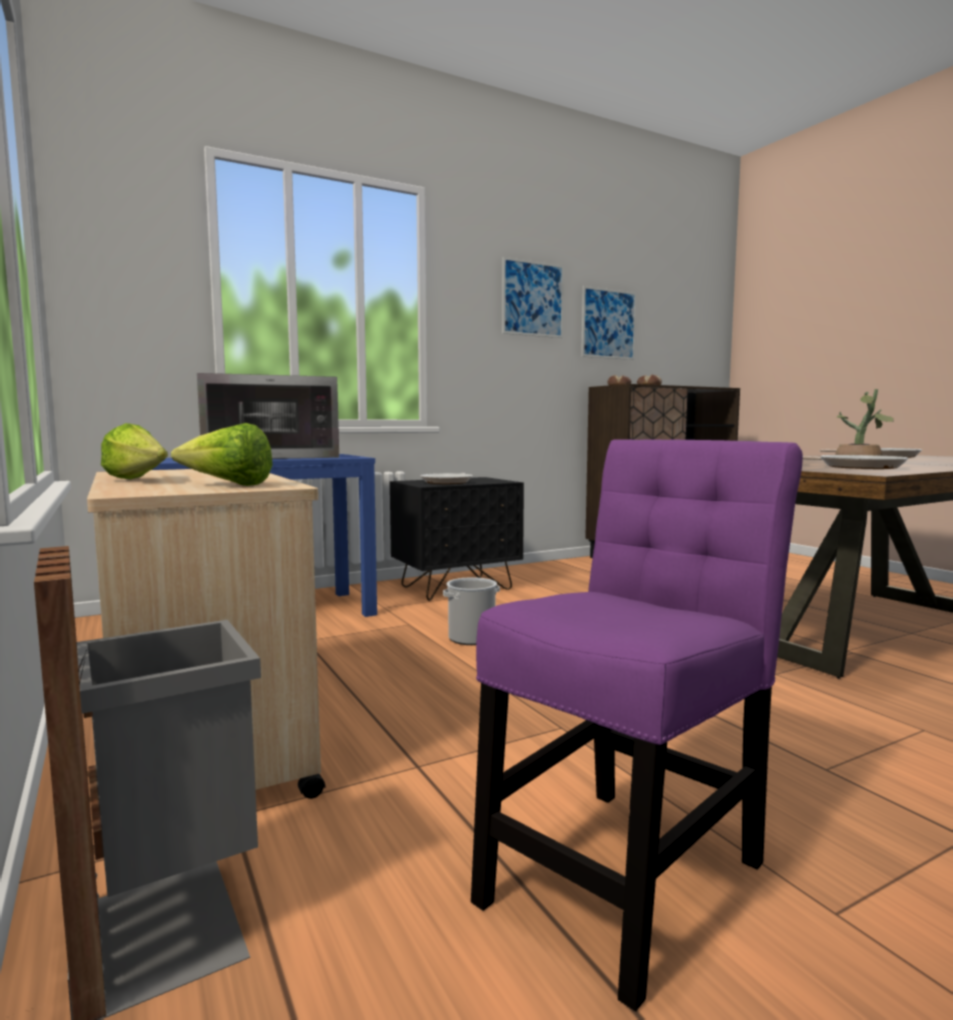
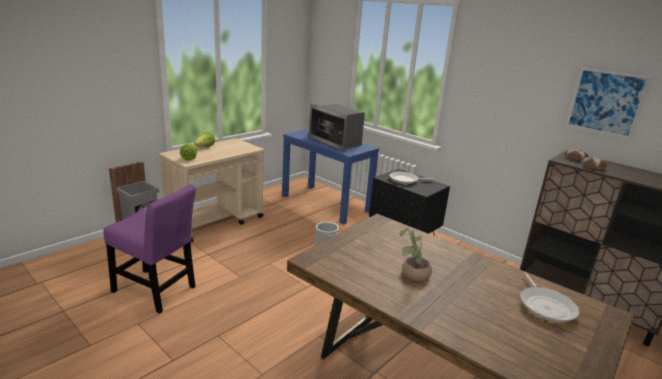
camera: 70 degrees right, 15 degrees up
(533, 299) = (528, 75): picture -> none
(856, 467) = (365, 265): frying pan -> none

